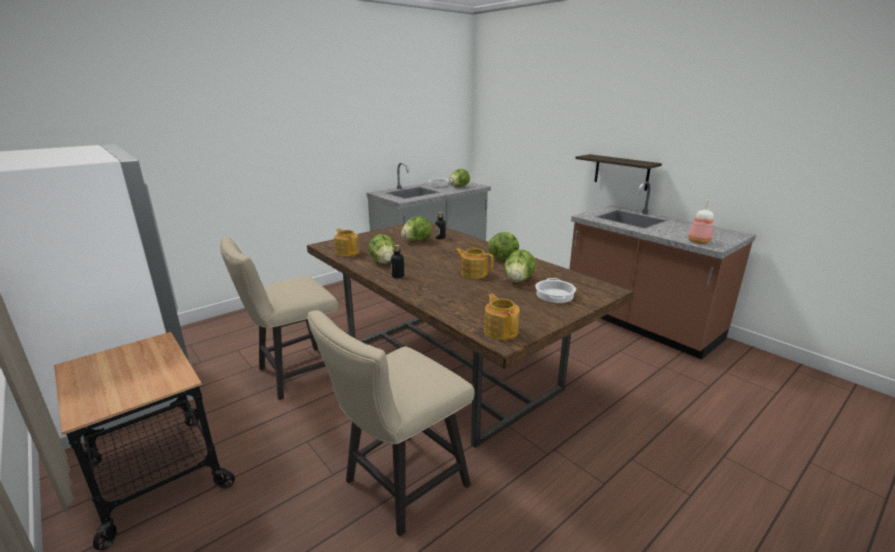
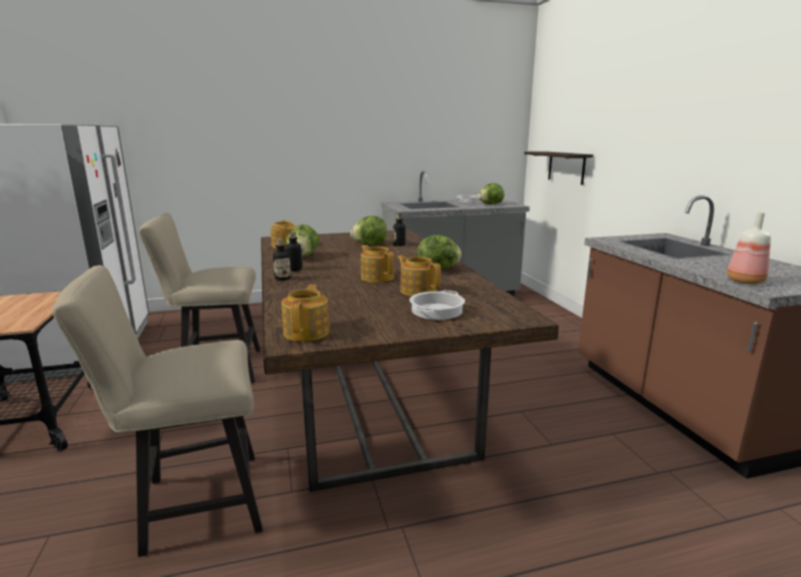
camera: 25 degrees right, 5 degrees down
(404, 287) = (282, 278): none -> bottle
(518, 280) = (418, 291): lettuce -> teapot
(621, 172) = (683, 186): shelf -> shelf (566, 167)

